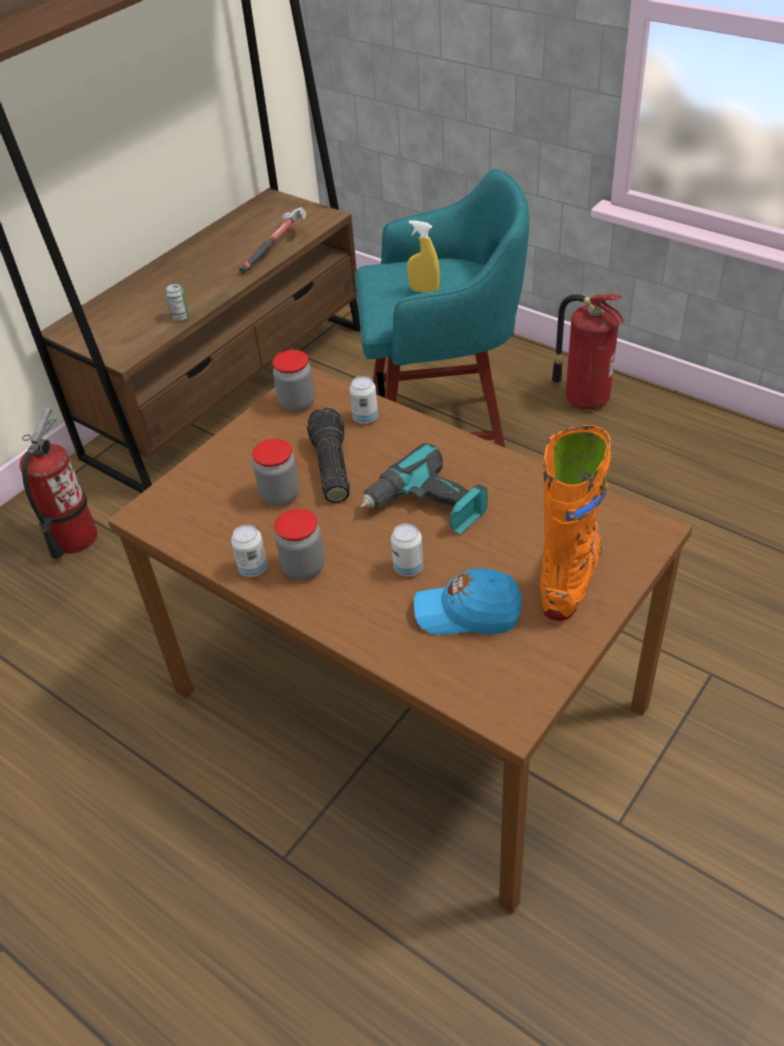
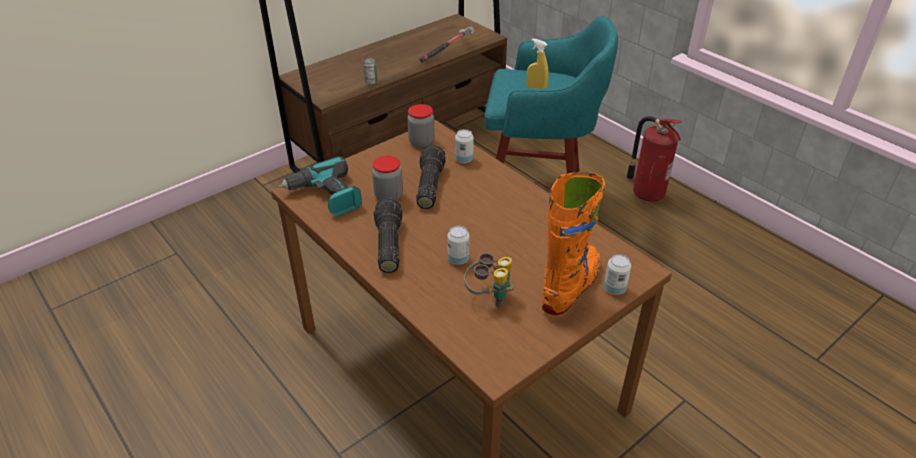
camera: 10 degrees right, 5 degrees down
(74, 538) = (270, 216): fire extinguisher -> none
(253, 568) = (353, 238): can -> can (614, 289)
(303, 567) = (387, 244): jar -> flashlight
(427, 506) = (485, 223): power drill -> power drill (326, 197)
(467, 613) = (489, 296): blue cap -> binoculars

